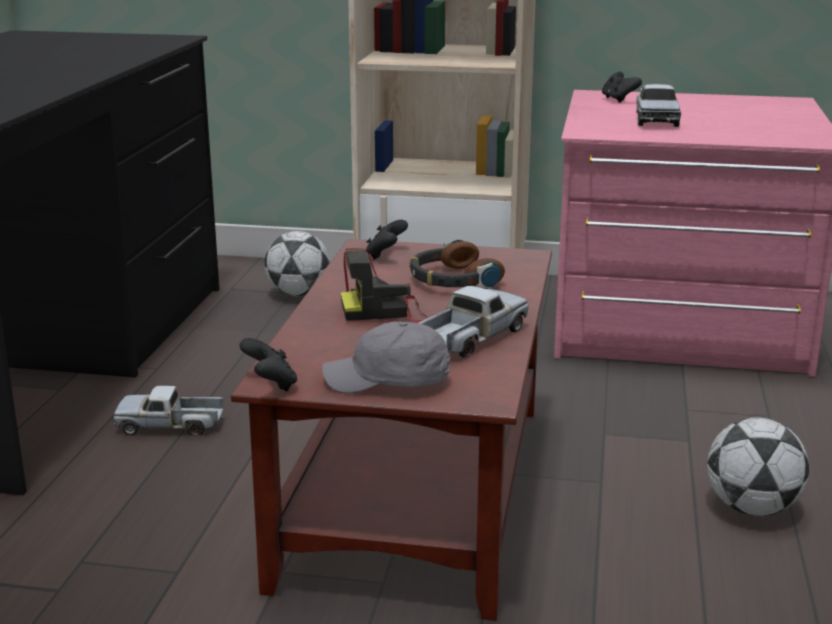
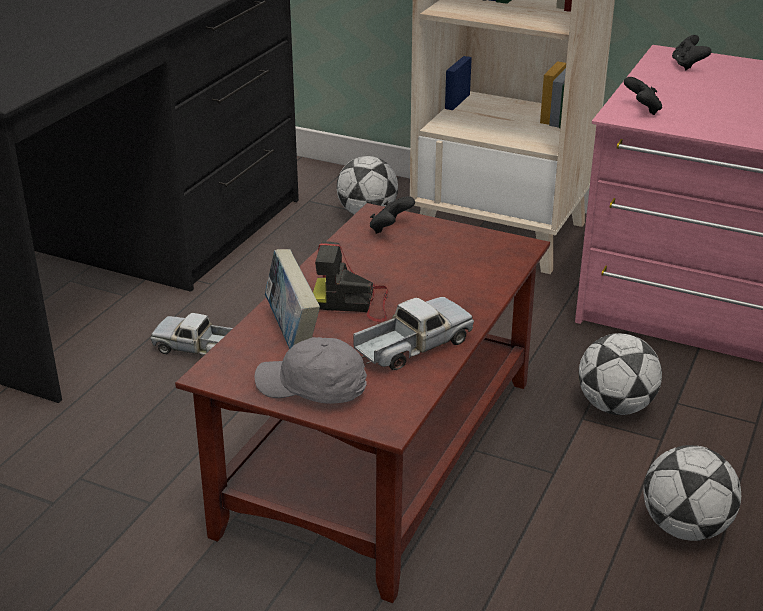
camera: 15 degrees right, 10 degrees up
(271, 384) = (212, 376): black game controller -> black game controller (642, 110)
(336, 341) = (292, 333): none -> book
(452, 280) = (434, 269): headphones -> none
(630, 420) = (615, 406): none -> football
(655, 119) = (707, 100): toy truck -> none

